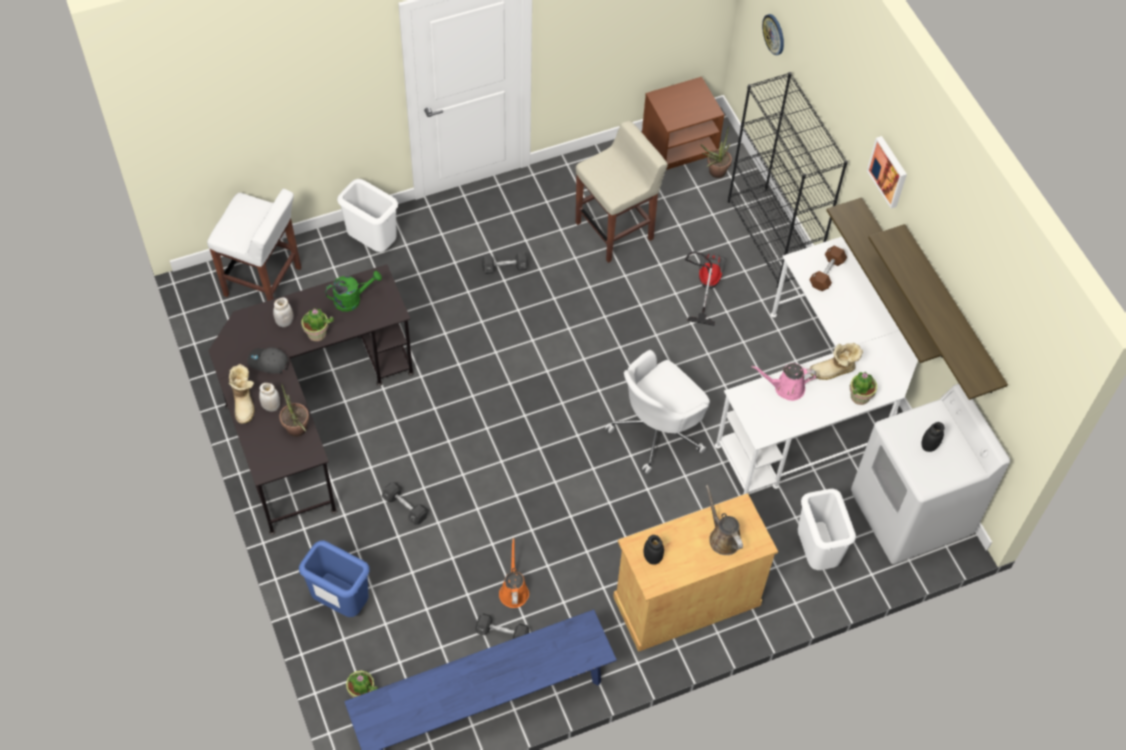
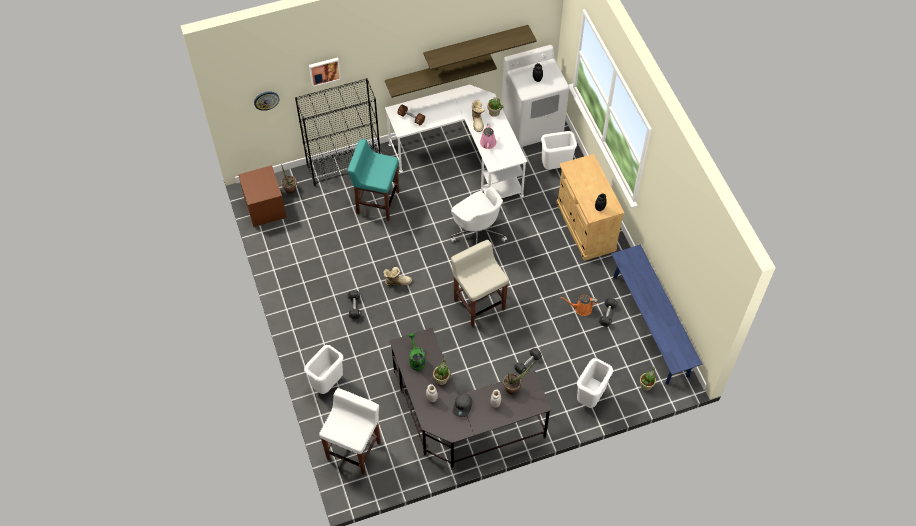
camera: 85 degrees left, 0 degrees up
(245, 403) = (492, 418): boot -> boot (397, 281)
(340, 602) = (590, 397): blue trash can -> white trash can
(615, 230) = (331, 246): beige stool -> beige stool (479, 304)
(705, 285) = (377, 202): vacuum cleaner -> turquoise stool
(722, 537) = (586, 176): brown watering can -> none
(889, 171) = (398, 47): picture -> picture (324, 71)

